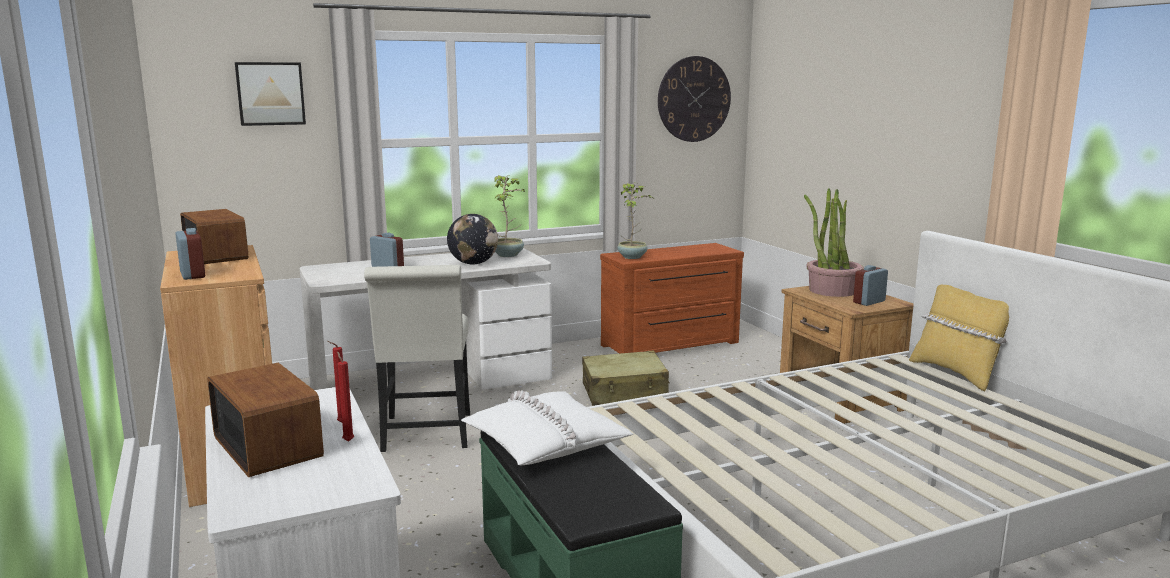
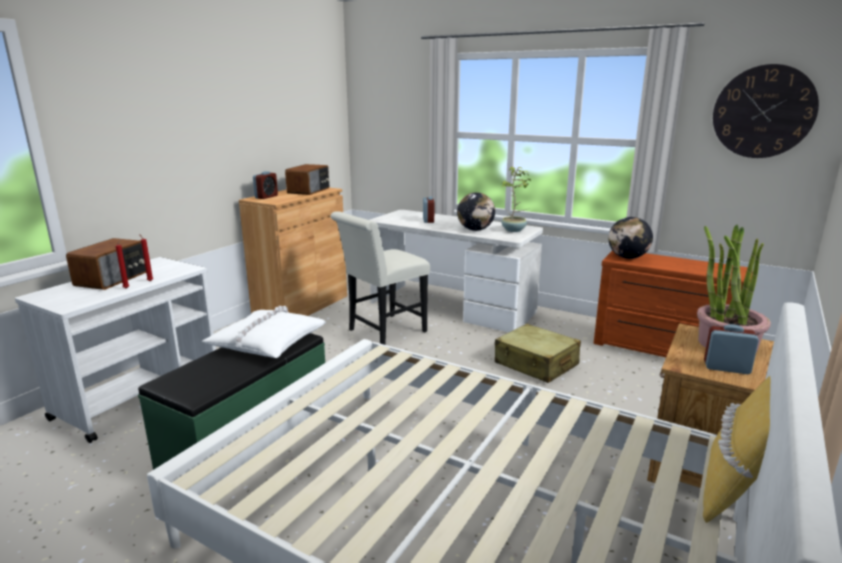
camera: 55 degrees right, 5 degrees up
(270, 93) = (402, 97): picture -> none
(632, 257) = (627, 257): potted plant -> globe

